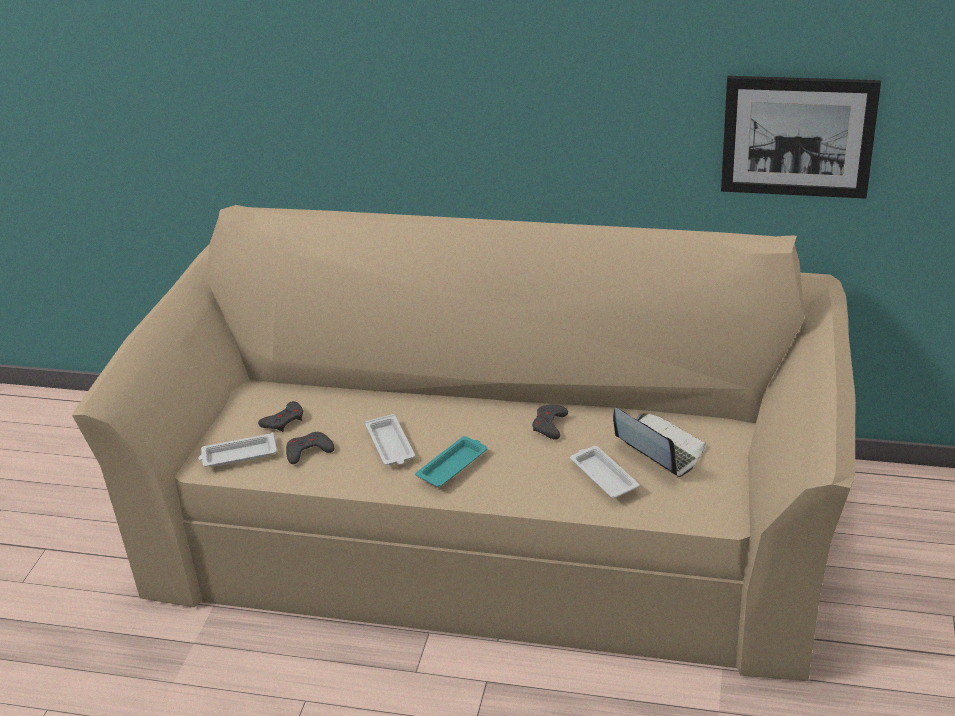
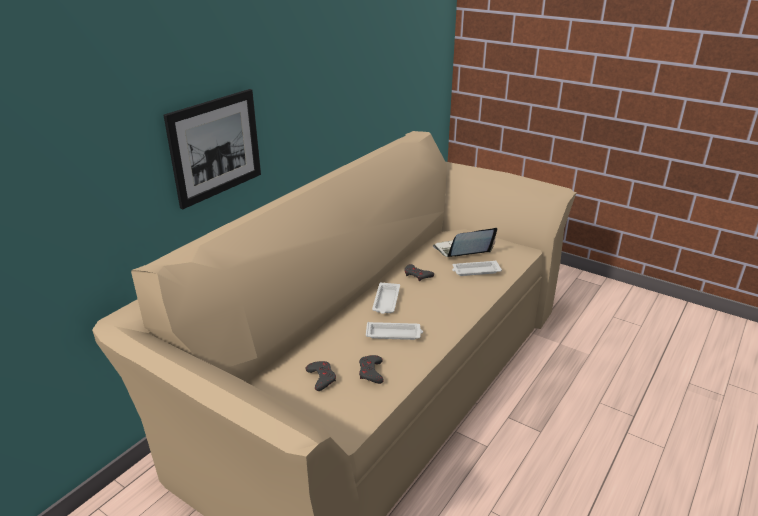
camera: 70 degrees left, 5 degrees down
(238, 455) = (347, 410): white tray -> white tray (386, 301)
(453, 465) = (434, 314): turquoise tray -> none
(798, 136) = (390, 81): picture -> picture (215, 147)

